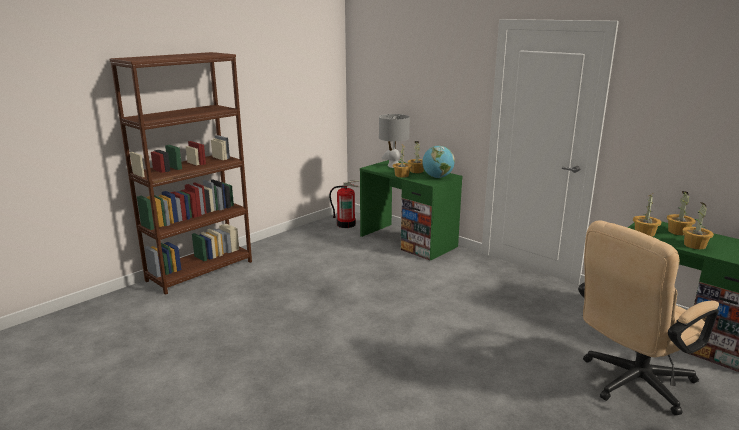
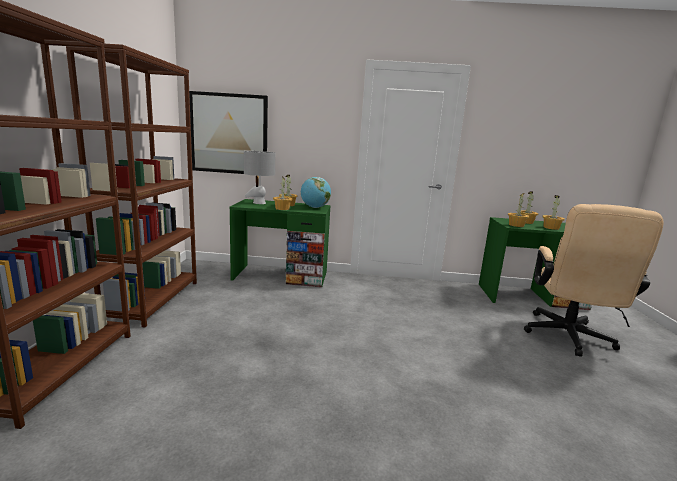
camera: 40 degrees left, 5 degrees down
(289, 240) = (153, 300): none -> brown bookcase
(346, 224) = (202, 272): fire extinguisher -> none
(381, 95) = (229, 134): none -> picture

